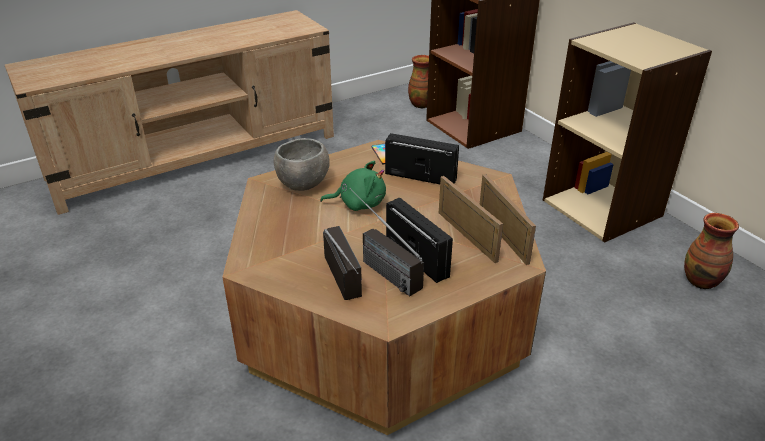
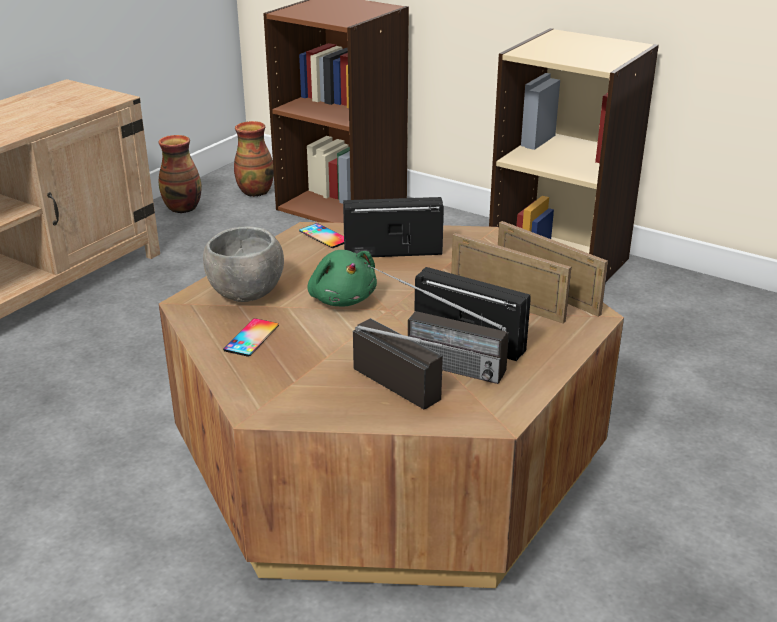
camera: 25 degrees left, 5 degrees down
(281, 216) = (251, 338): none -> phone
(359, 203) = (342, 298): green plush toy -> green plush toy turned 90 degrees clockwise
(702, 281) = (713, 316): vase -> vase (183, 208)

